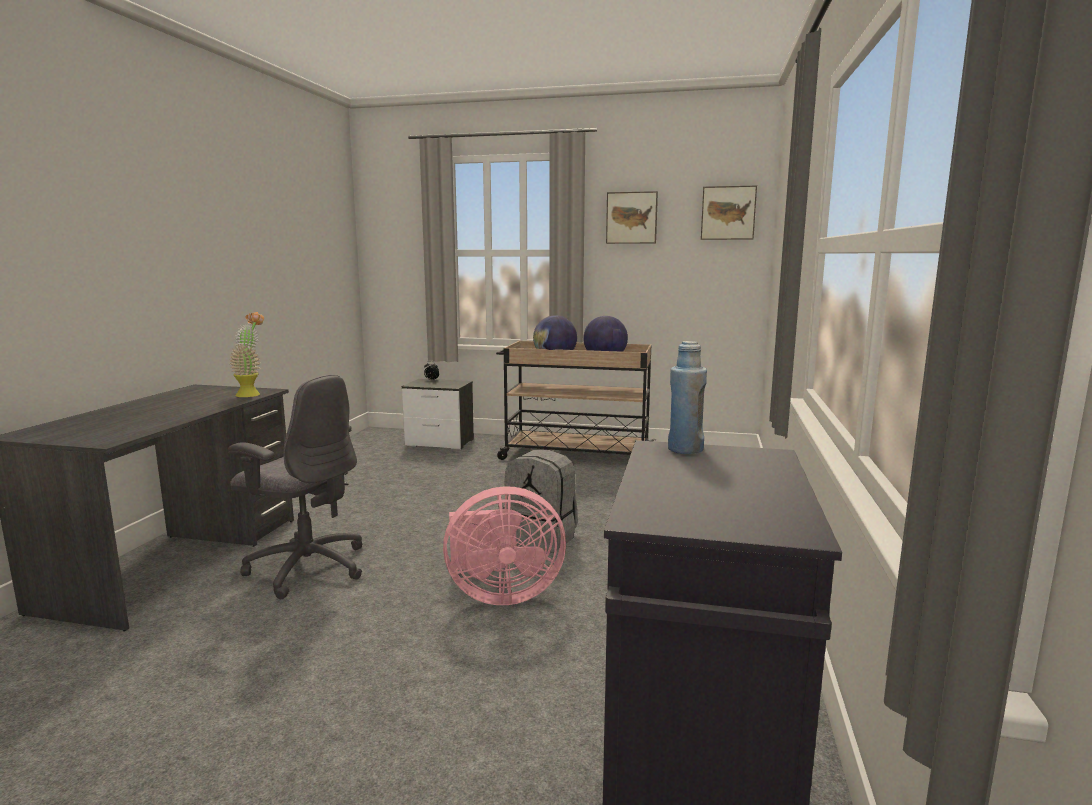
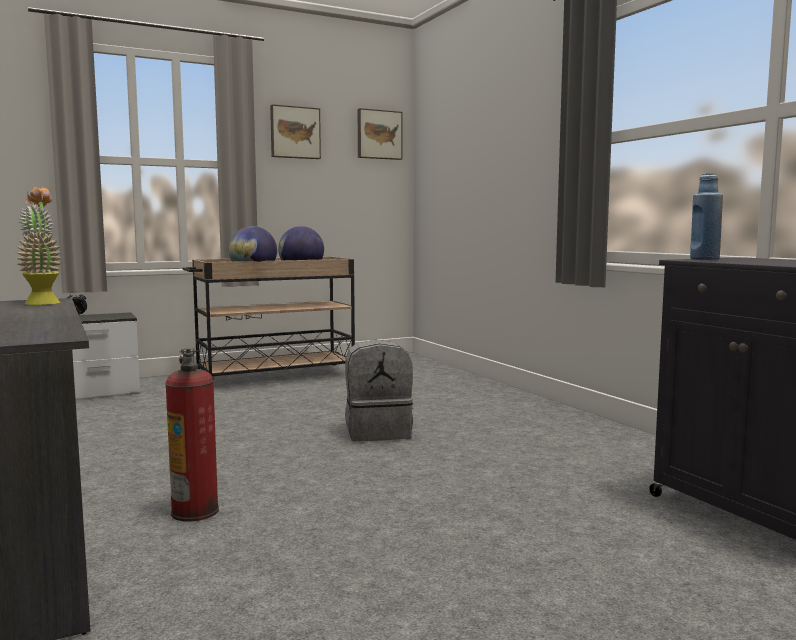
camera: 40 degrees left, 5 degrees down
(307, 567) = (195, 511): grey office chair -> fire extinguisher
(500, 594) = (431, 472): pink fan -> none

